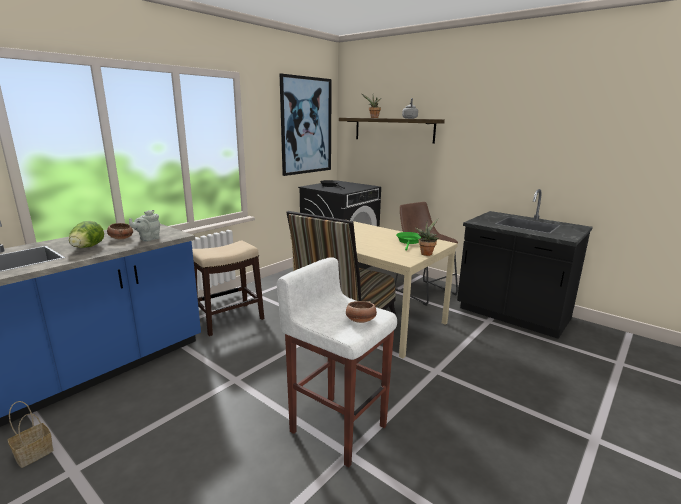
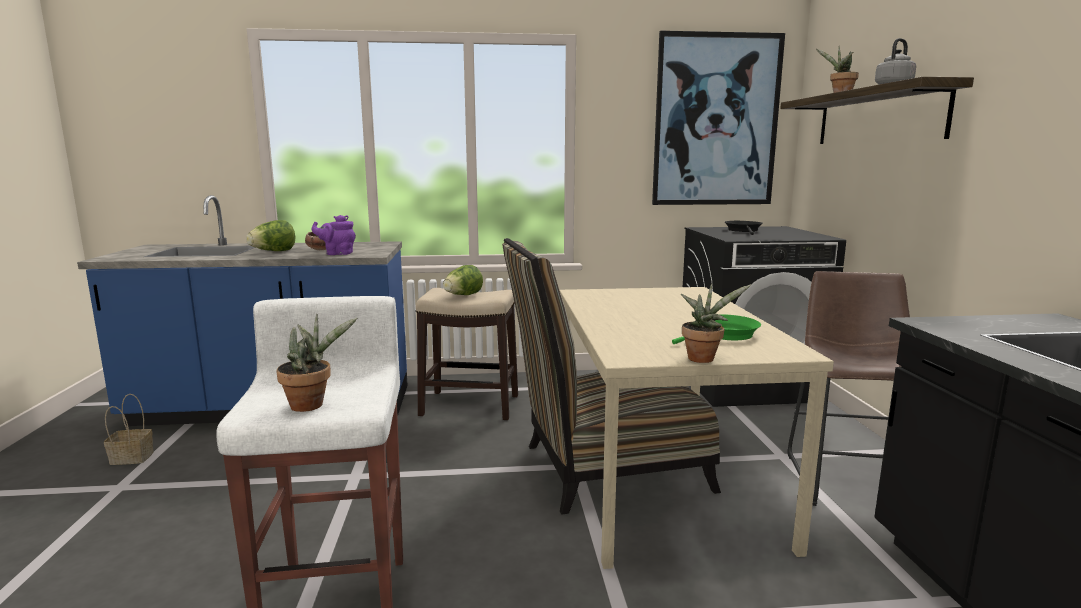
camera: 45 degrees right, 5 degrees down
(148, 239) = (337, 253): grey teapot -> purple teapot
(223, 250) = (463, 295): none -> lettuce
(360, 321) = (312, 405): bowl -> potted plant

